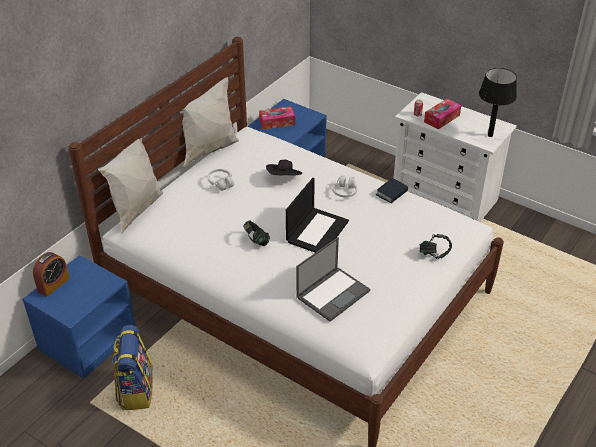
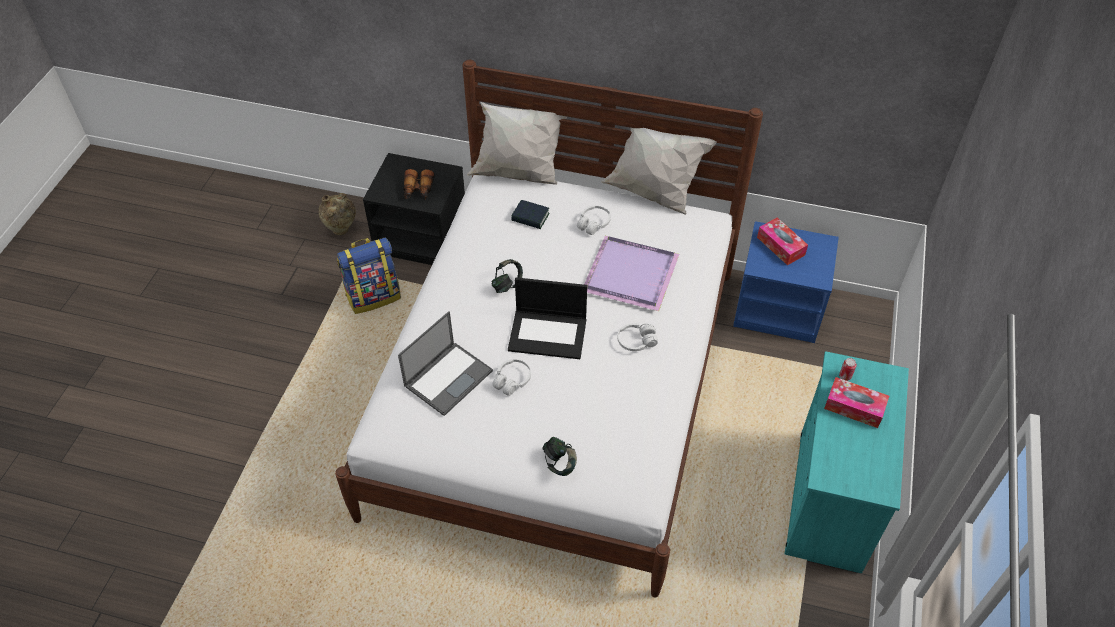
camera: 70 degrees right, 10 degrees up
(36, 398) = (341, 231): none -> beige vase
(53, 284) = (414, 165): alarm clock -> none
(88, 288) = (418, 190): none -> binoculars
(88, 340) = (422, 237): blue nightstand -> black nightstand
(284, 178) = (631, 276): black hat -> purple tray
(333, 293) = (449, 377): laptop -> laptop turned 75 degrees counterclockwise
(352, 260) = (512, 381): none -> white headphones
(391, 193) = (659, 391): book -> book (530, 217)
(445, 196) = (829, 501): white dresser -> turquoise dresser
(490, 135) = (849, 476): black table lamp -> none

